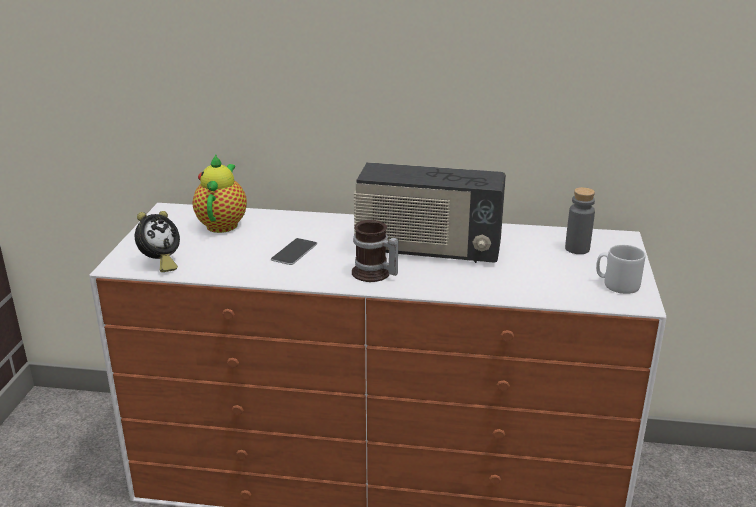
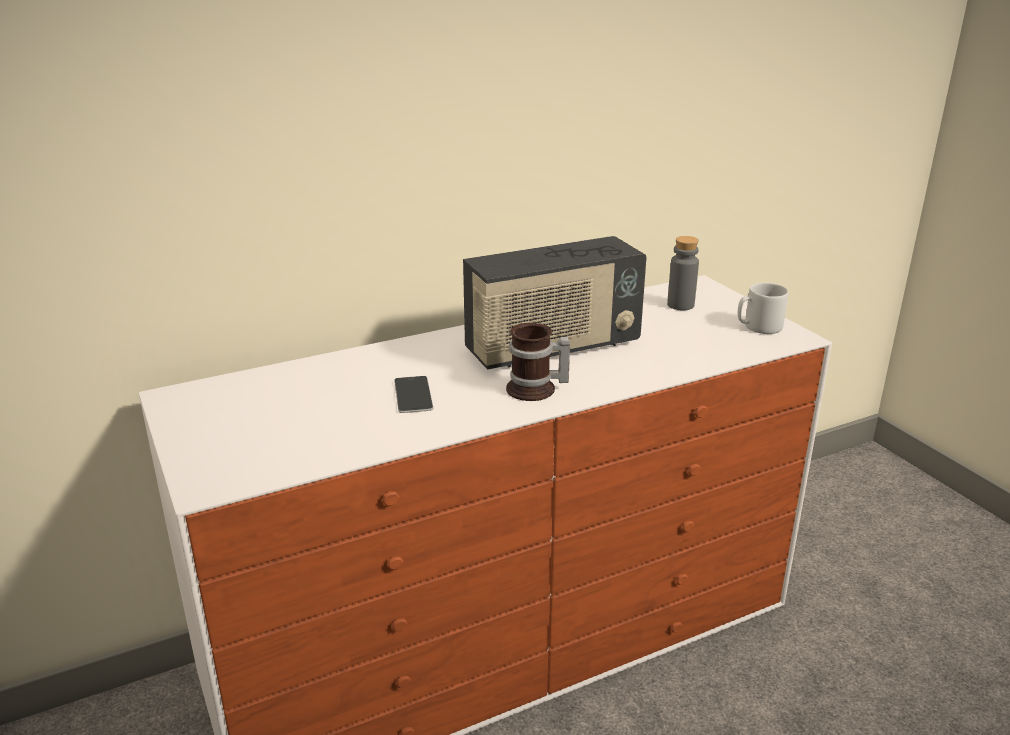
camera: 35 degrees left, 0 degrees up
(160, 263) = (262, 464): alarm clock -> none
(223, 224) = (275, 390): teapot -> none

